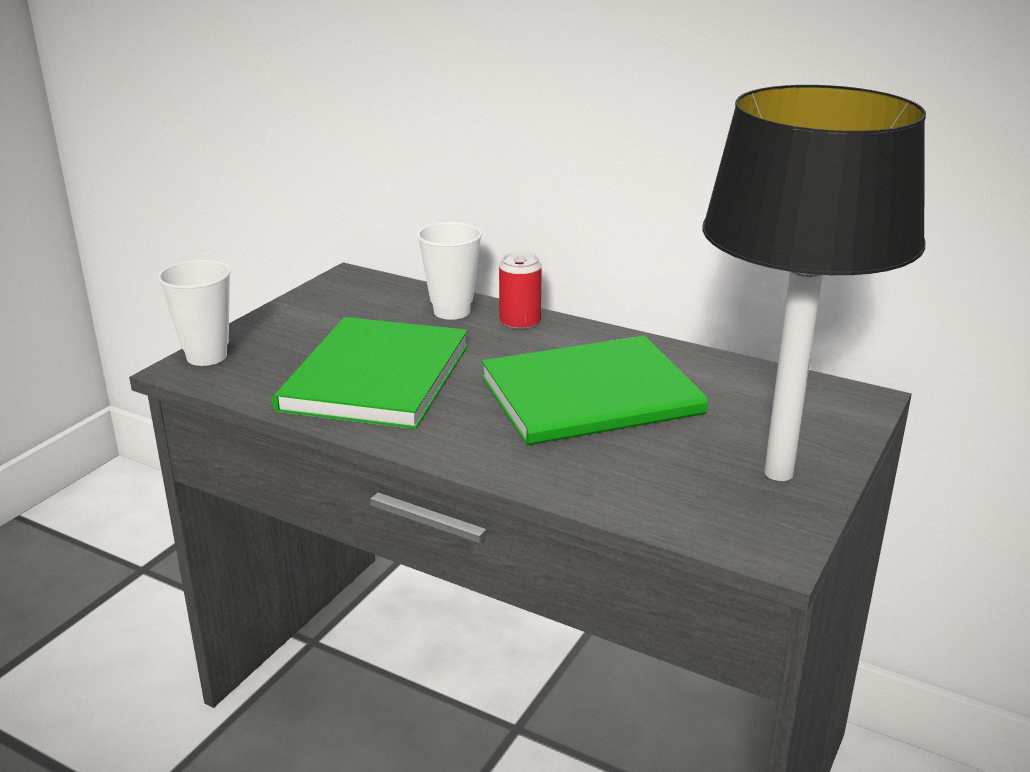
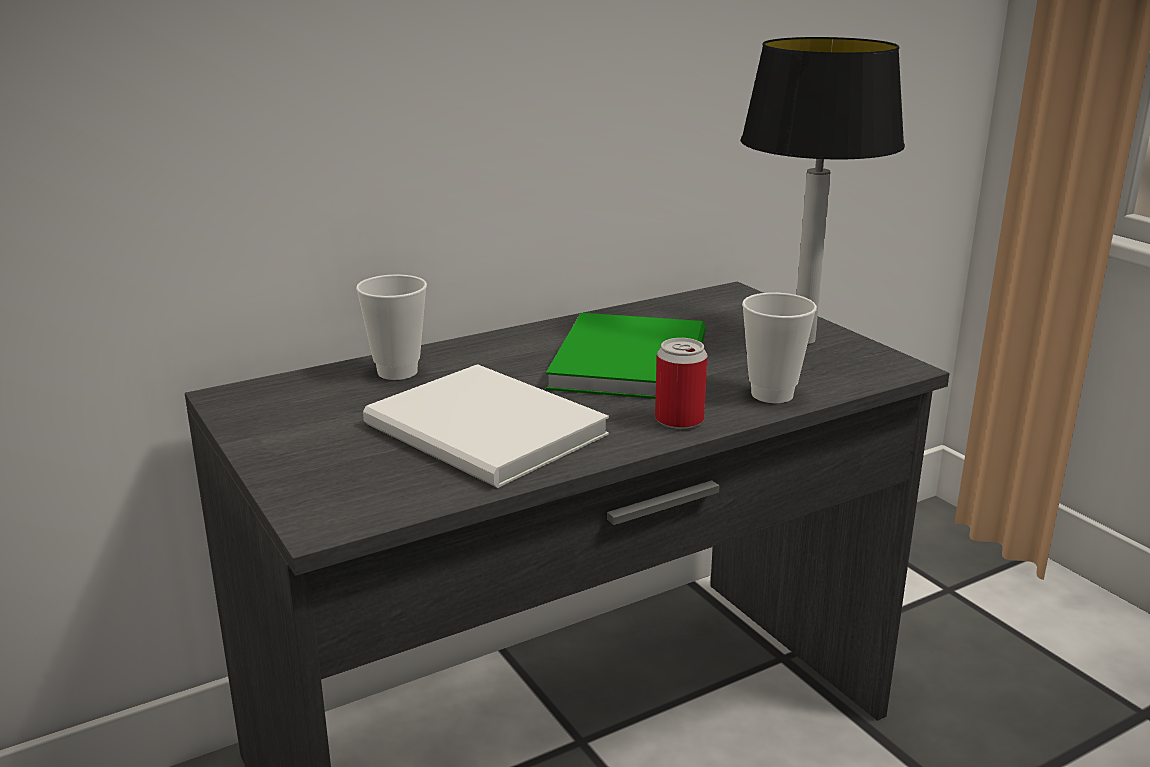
camera: 60 degrees left, 5 degrees down
(207, 356) = (313, 502): cup -> cup (772, 394)
(369, 378) = (485, 433): green book -> white book
(520, 321) = (461, 352): can -> can (679, 420)

